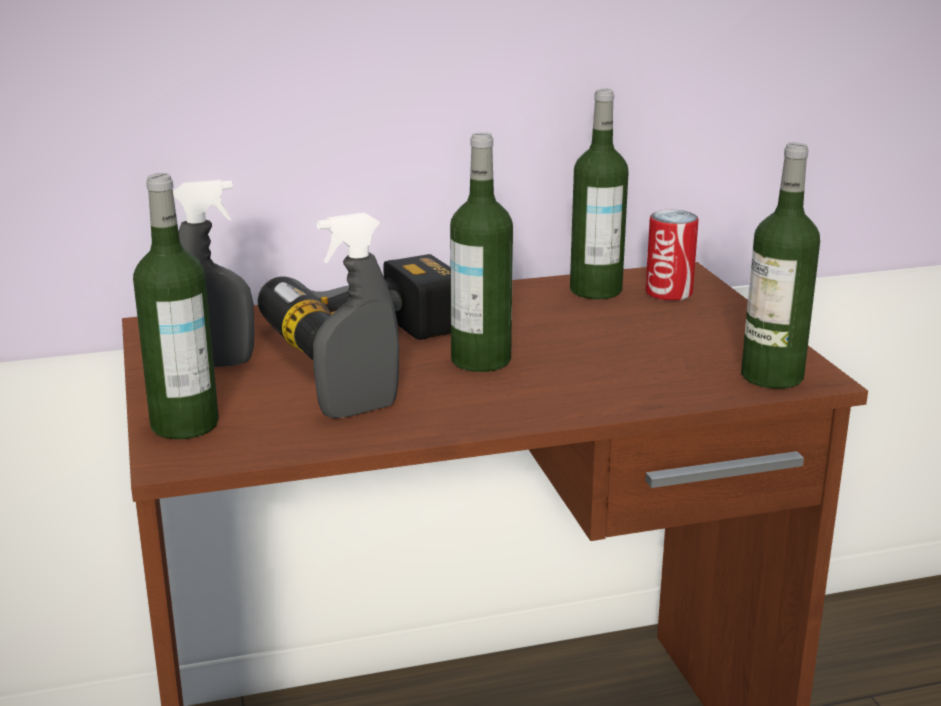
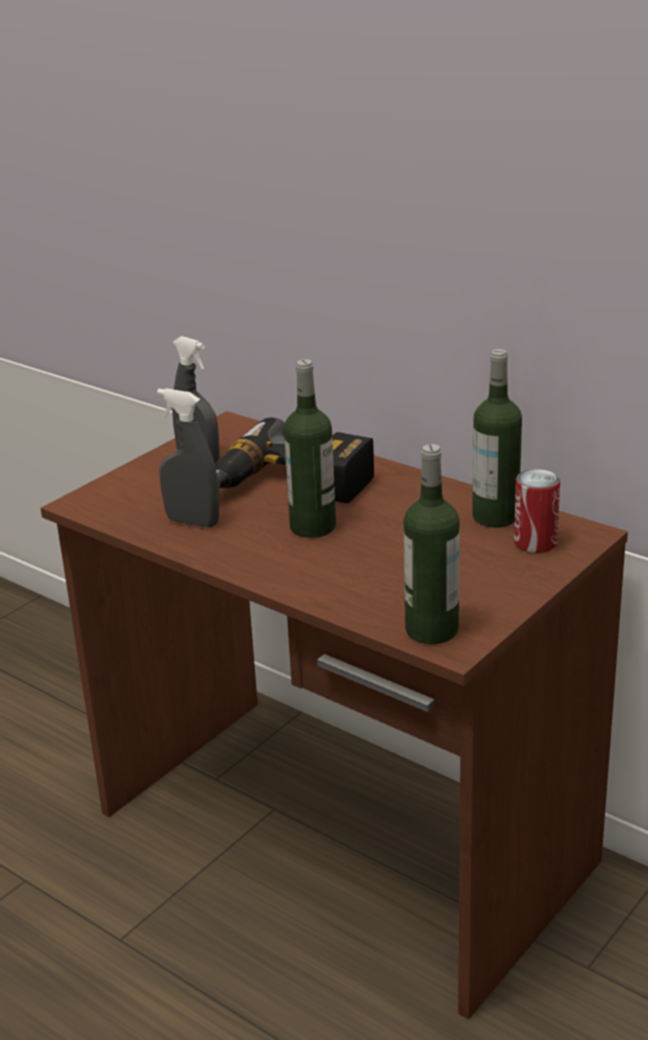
camera: 55 degrees right, 5 degrees up
(184, 424) = (117, 488): bottle -> none

